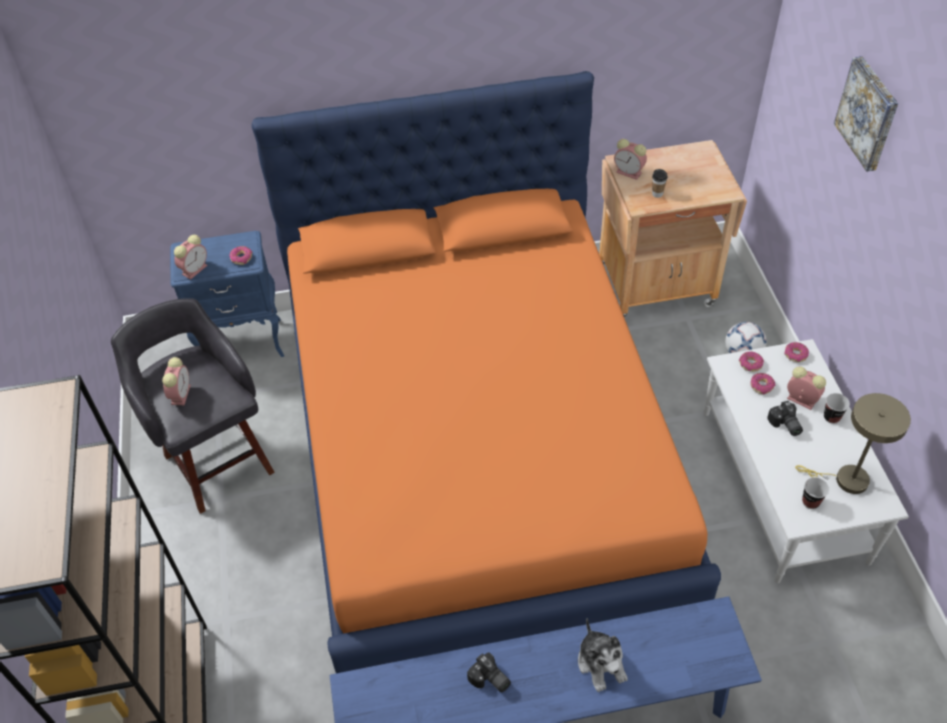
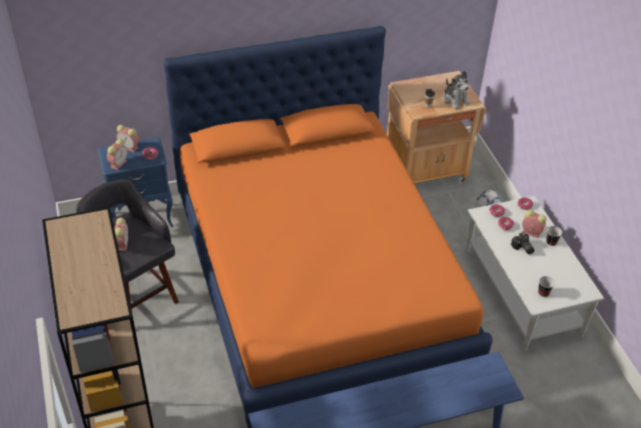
camera: 10 degrees left, 5 degrees down
(489, 680) = (353, 409): camera -> none
(601, 663) = (423, 395): plush toy -> plush toy (455, 100)
(630, 172) = (408, 92): alarm clock -> alarm clock (130, 147)
(845, 480) = (563, 279): beige table lamp -> none
(869, 113) = (562, 47): picture -> none

